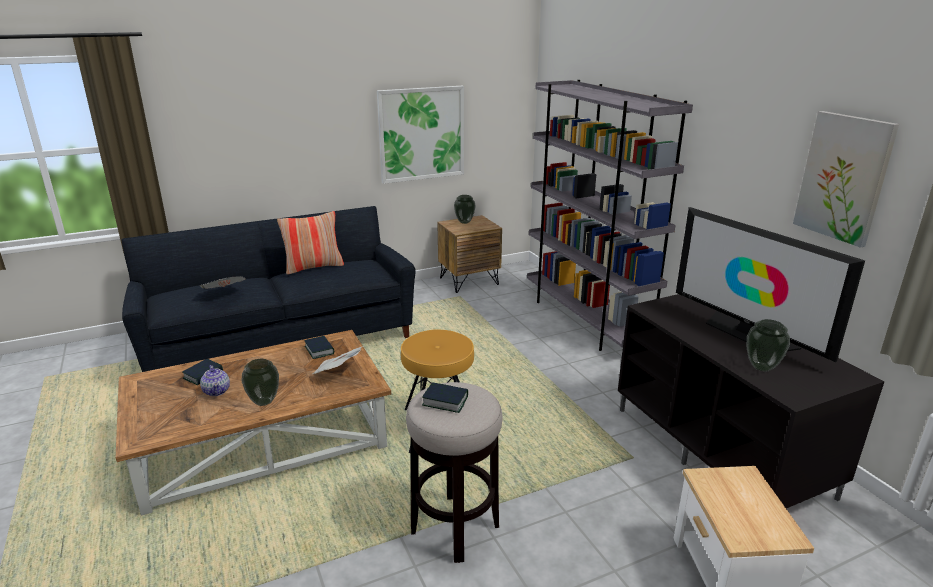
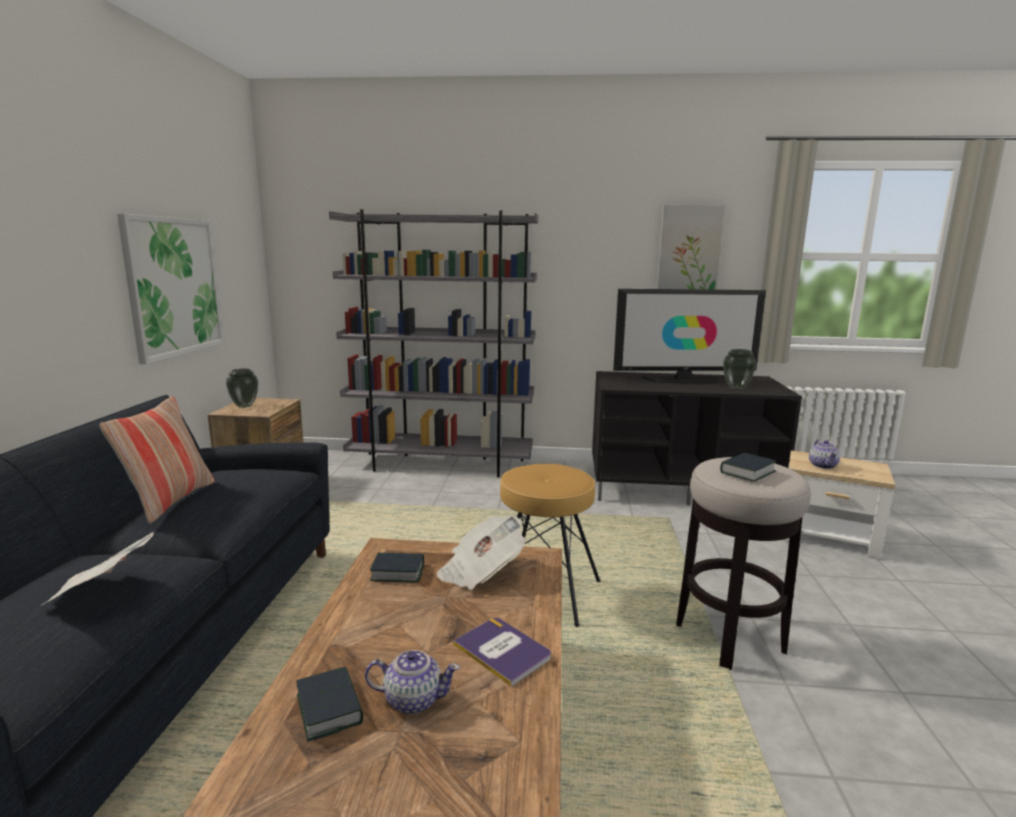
camera: 60 degrees left, 10 degrees down
(264, 401) = (502, 651): vase -> book
(725, 492) = (823, 465): none -> teapot

